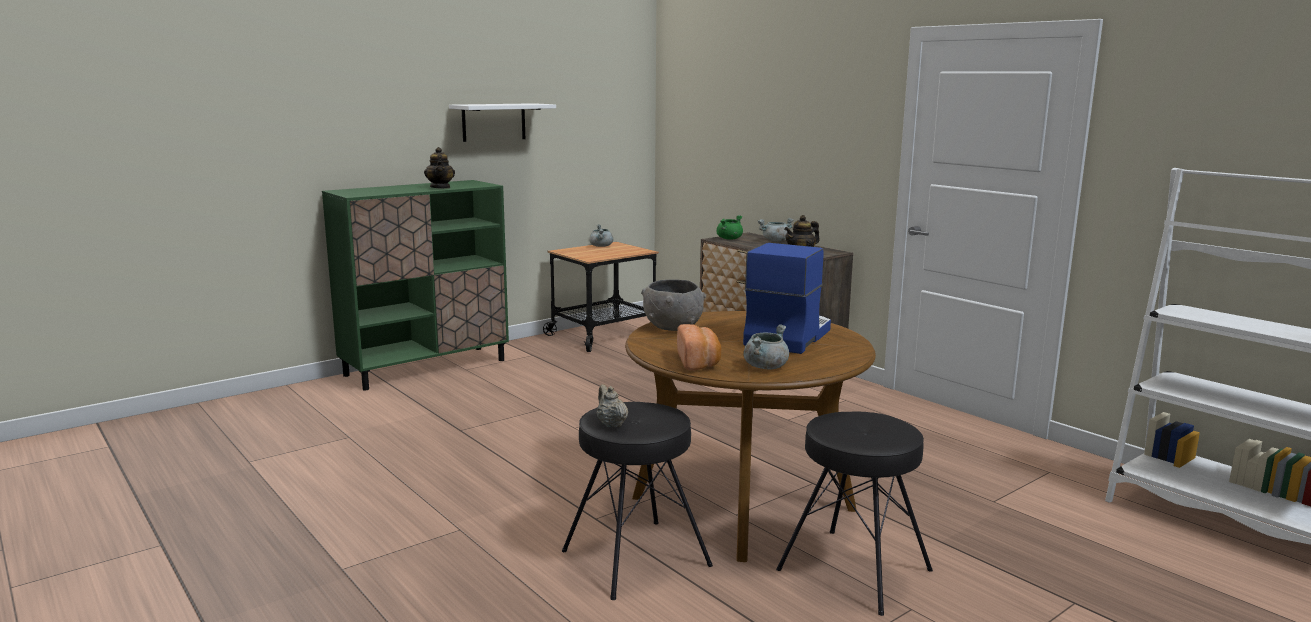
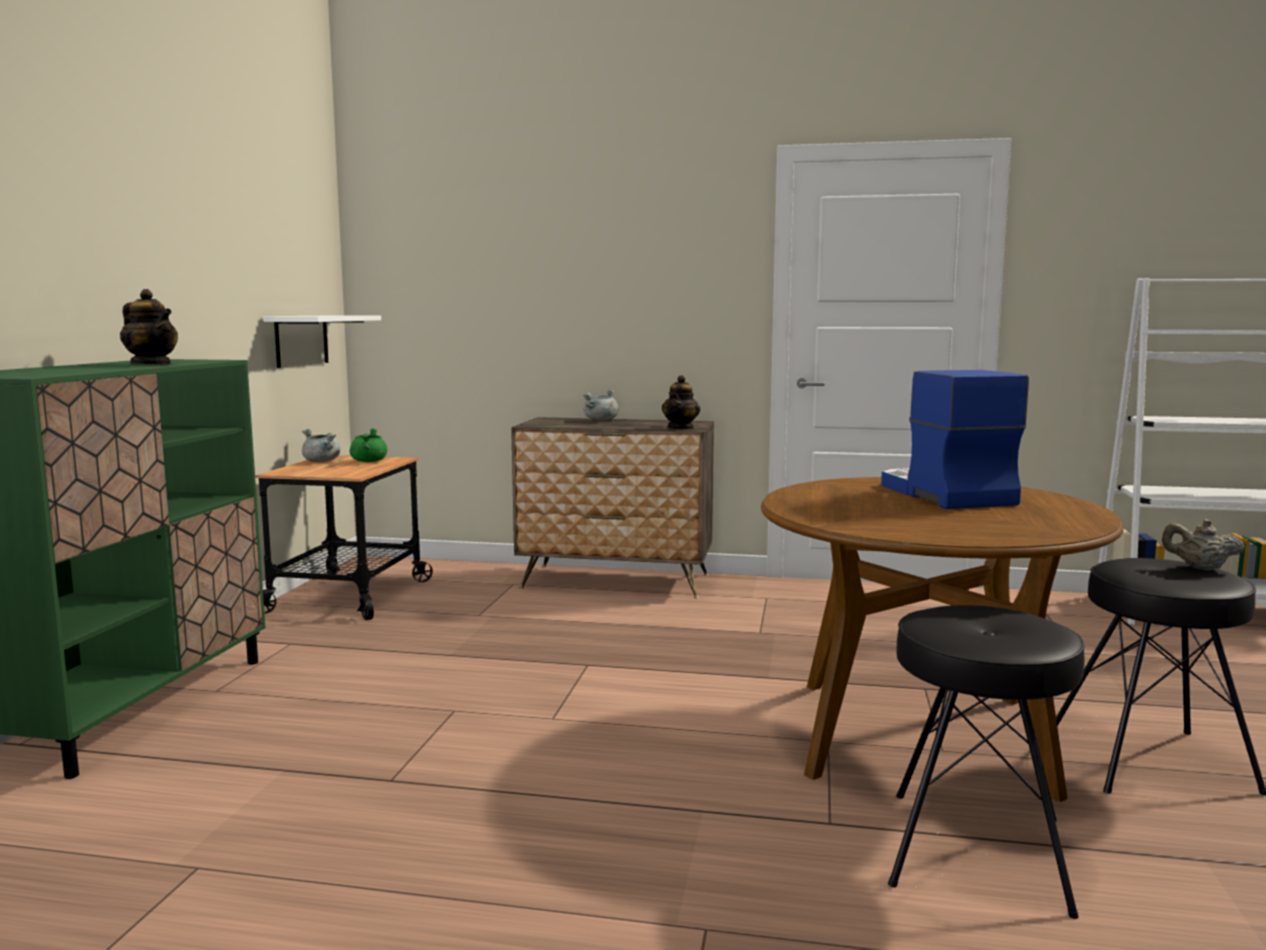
camera: 40 degrees left, 5 degrees down
(494, 122) = (171, 260): white shelf -> white shelf (301, 340)
(611, 424) = (999, 640): beige teapot -> beige teapot (1200, 568)
(673, 327) = (813, 508): grey bowl -> none
(699, 362) = (981, 532): bread -> none
(729, 238) = (544, 423): green cooking pot -> green cooking pot (369, 461)
(765, 366) = (1044, 522): grey cooking pot -> none

